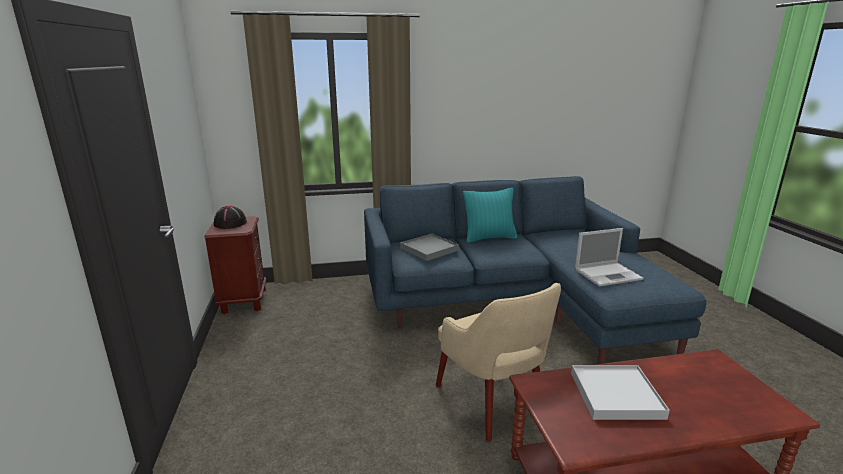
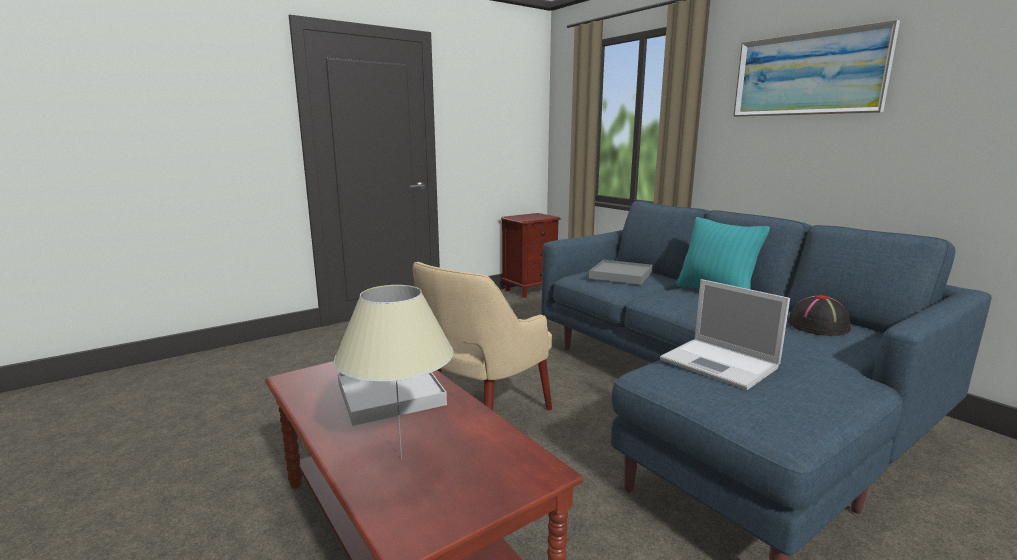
camera: 65 degrees right, 5 degrees down
(230, 223) = (533, 216): black hat -> black hat (818, 326)
(475, 83) = (808, 74): none -> picture
(711, 404) = (401, 459): none -> beige table lamp

